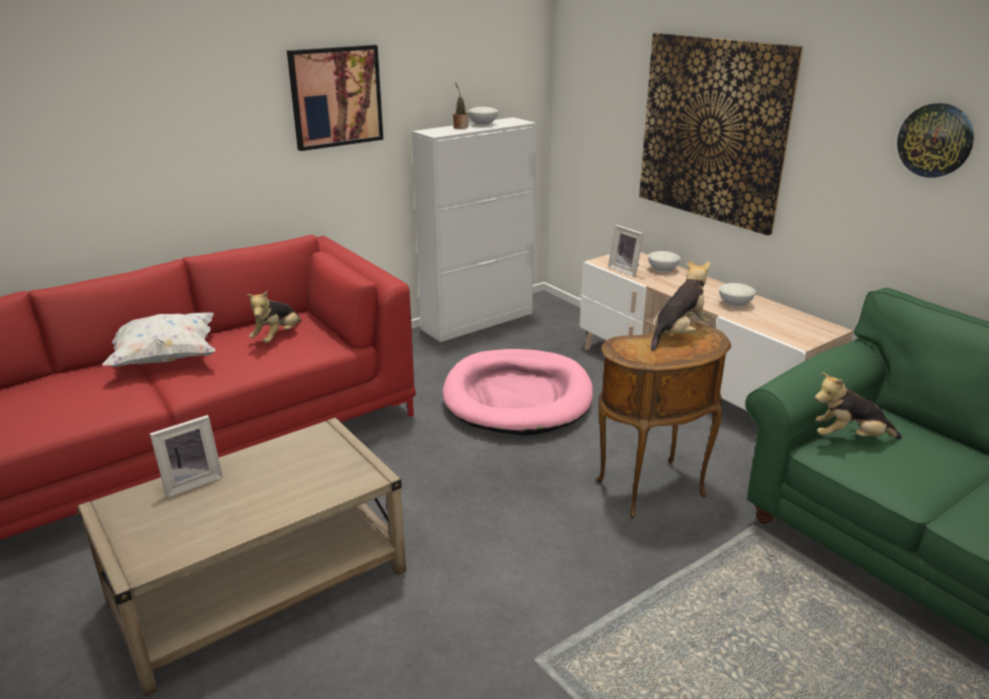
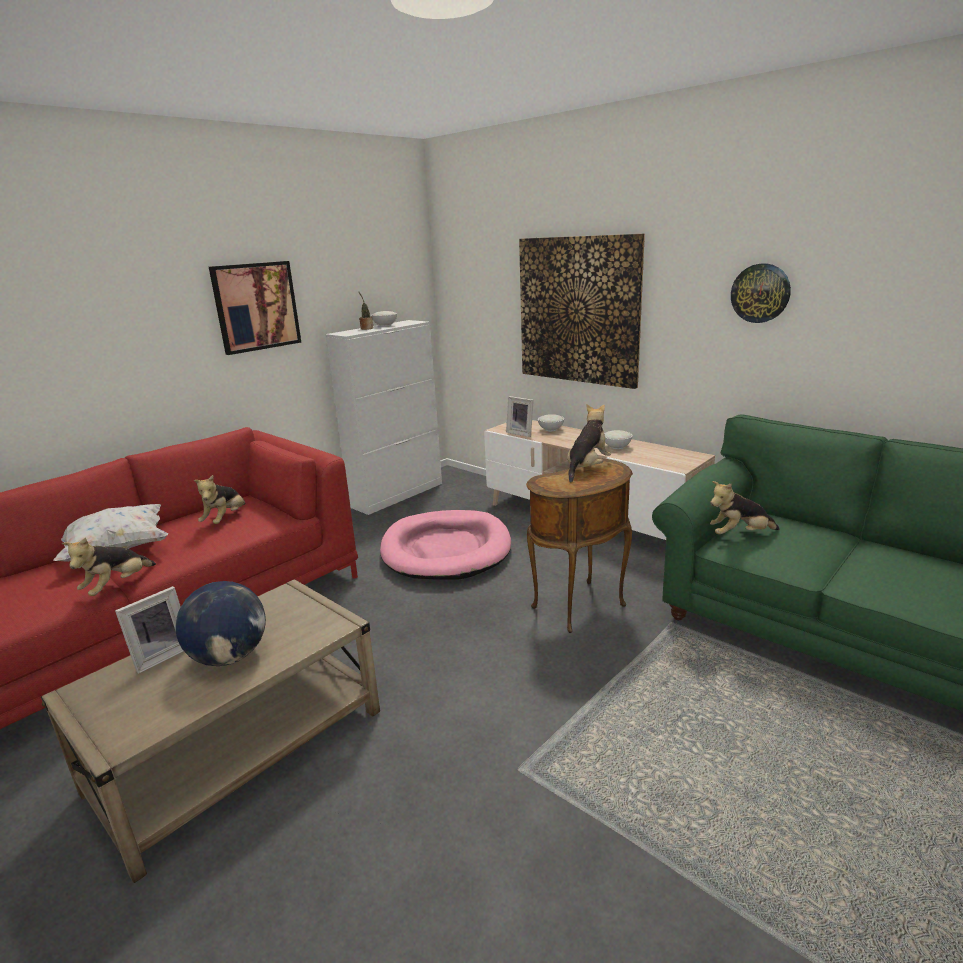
camera: 10 degrees left, 5 degrees down
(160, 400) = (117, 586): none -> plush toy
(255, 494) = (230, 657): none -> globe

